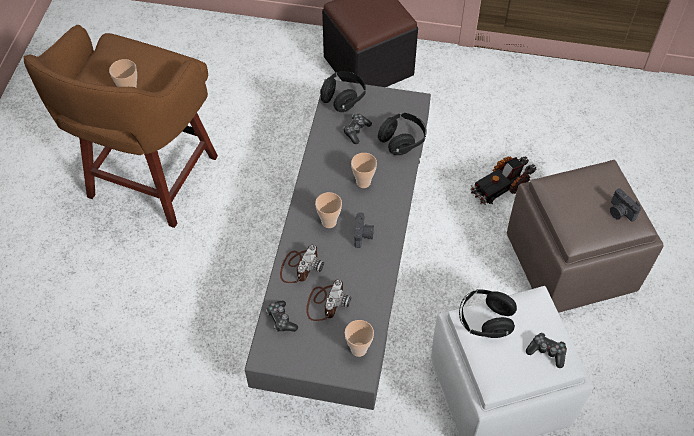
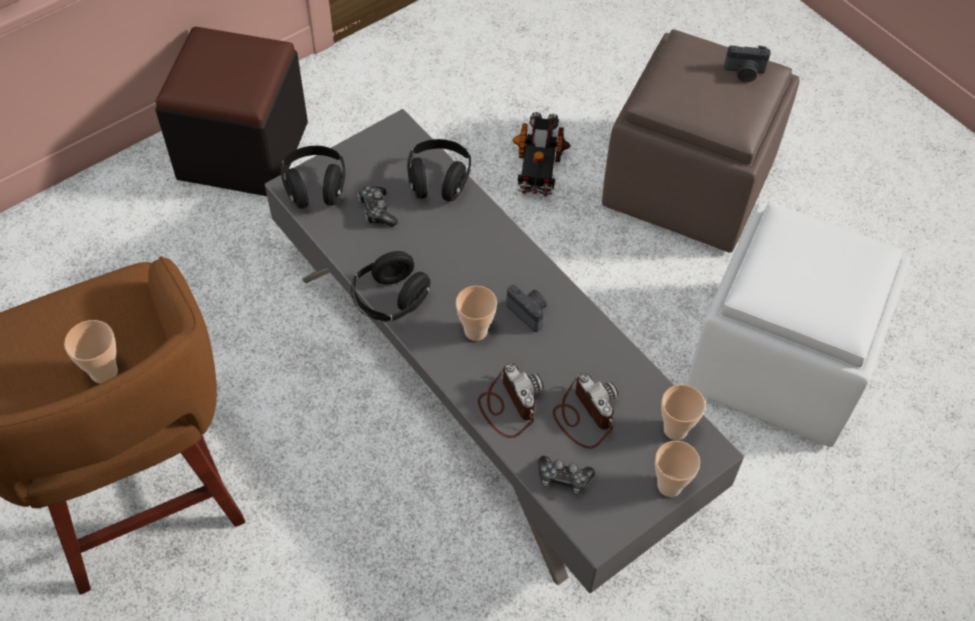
camera: 50 degrees left, 0 degrees up
(363, 182) = (456, 258): cup -> cup (669, 485)
(485, 321) = (770, 279): black headphones -> black headphones (390, 300)
(547, 352) = (854, 257): game controller -> none

